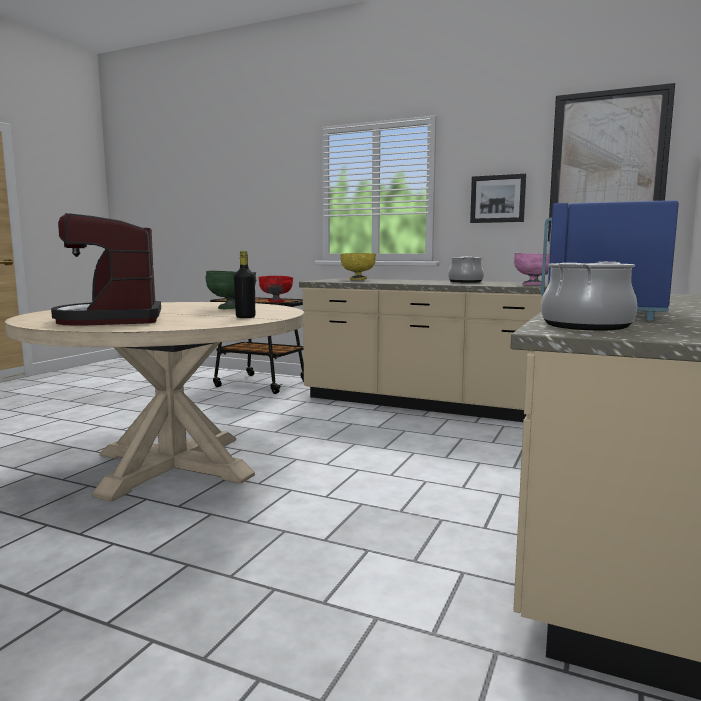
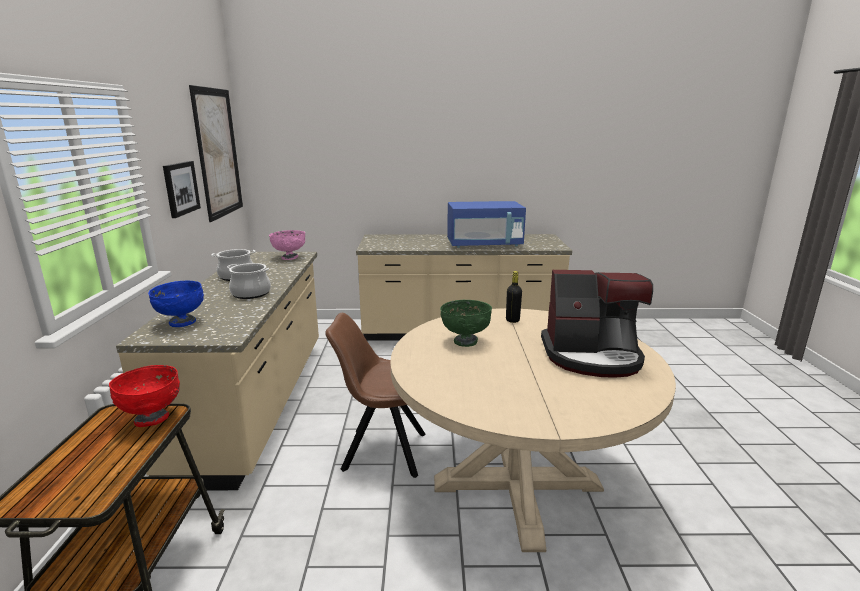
camera: 115 degrees left, 10 degrees up
(112, 320) = (592, 356): coffee machine -> coffee machine turned 45 degrees clockwise
(296, 431) = (384, 452): none -> brown chair
(358, 279) = (181, 322): yellow bowl -> blue bowl
(586, 325) = (540, 245): cooking pot -> cooking pot (250, 293)

